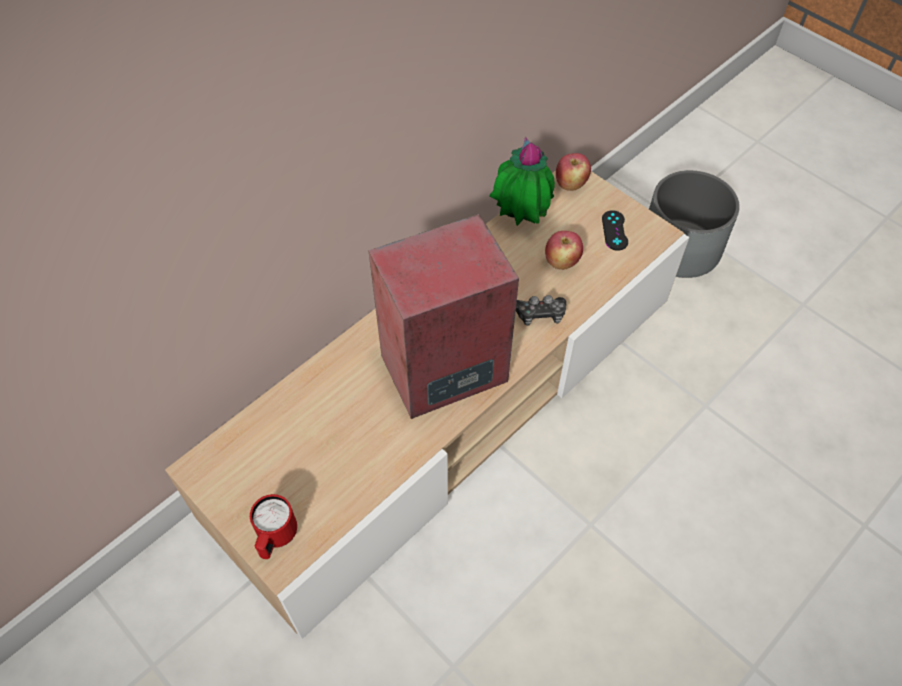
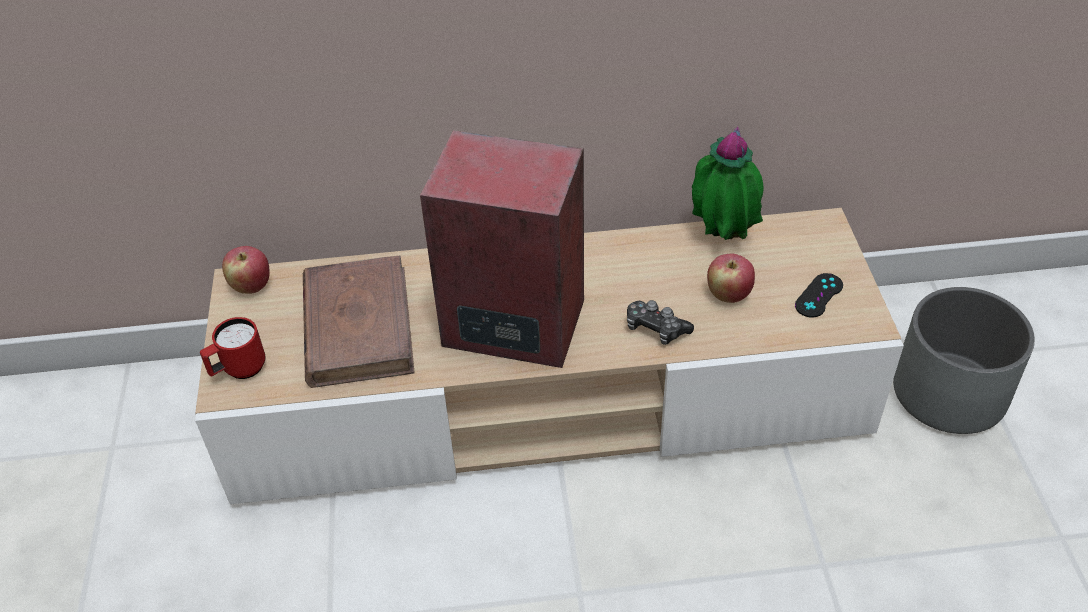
camera: 40 degrees right, 10 degrees down
(333, 442) = (358, 326): none -> brown book
(570, 184) = (813, 230): apple -> apple (251, 286)

